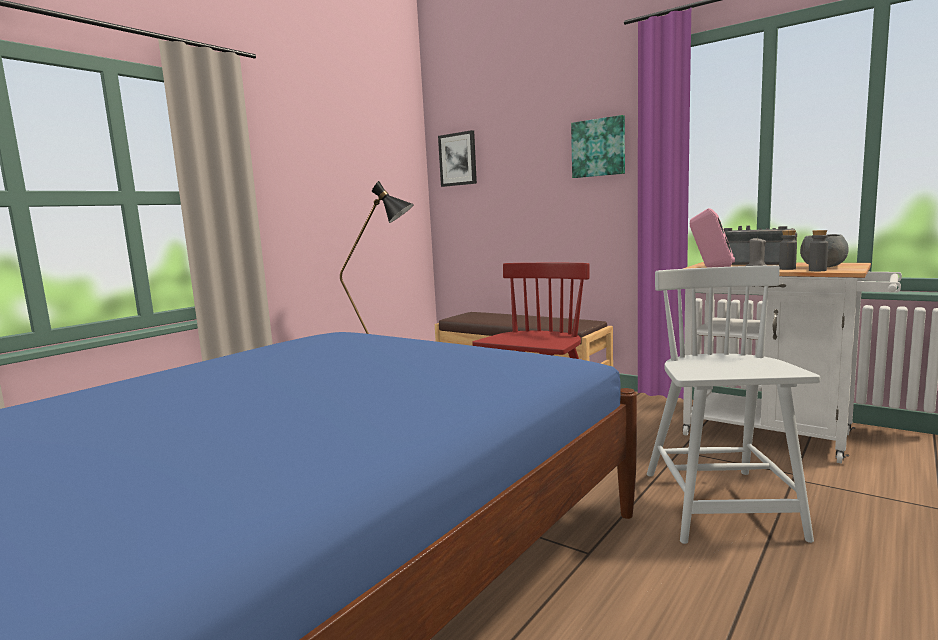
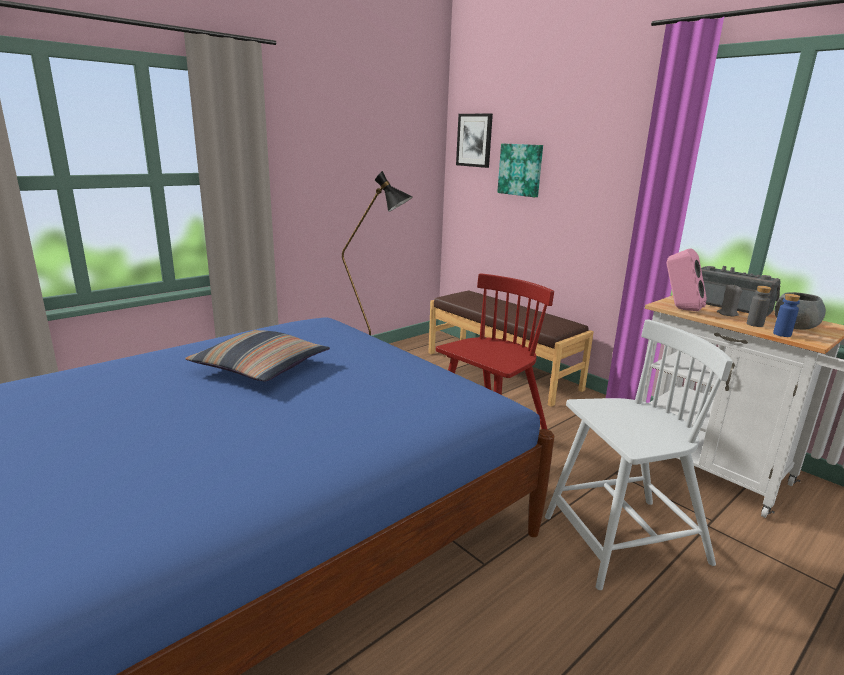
camera: 10 degrees right, 10 degrees up
(295, 365) = (261, 367): none -> pillow
(598, 148) = (608, 152): picture -> picture (521, 170)
(720, 506) = (623, 541): white chair -> white chair turned 60 degrees clockwise
(817, 270) = (782, 334): grey bottle -> blue bottle

